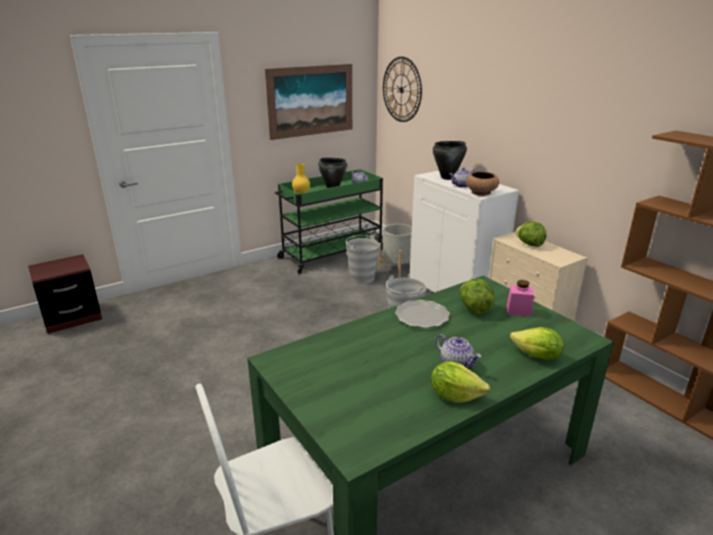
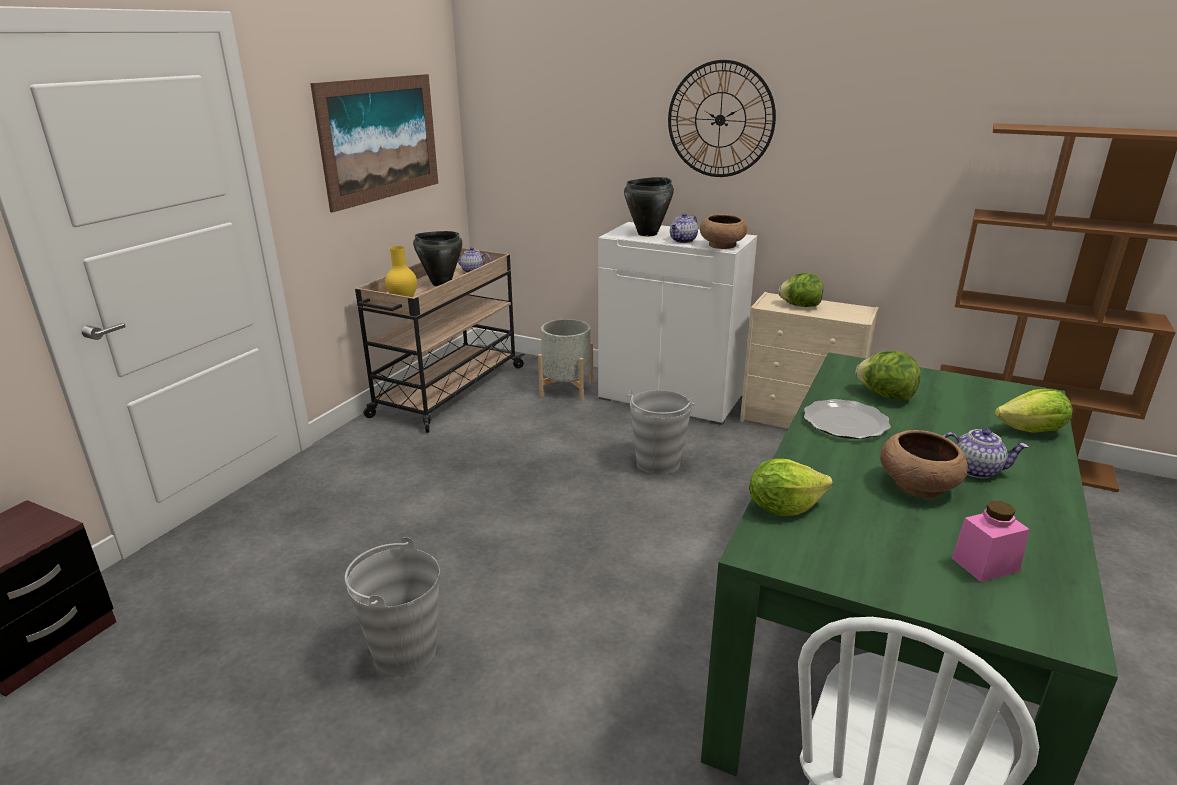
camera: 30 degrees left, 0 degrees up
(331, 254) = (447, 391): green cart -> beige cart
(362, 278) = (531, 414): grey bucket -> grey bucket (404, 651)
(401, 89) = (515, 112): wall clock -> wall clock (720, 120)
(406, 360) = (918, 485): none -> brown bowl
(455, 395) = (1036, 509): lettuce -> lettuce (783, 507)
(518, 311) = (931, 384): pink jar -> pink jar (985, 564)

